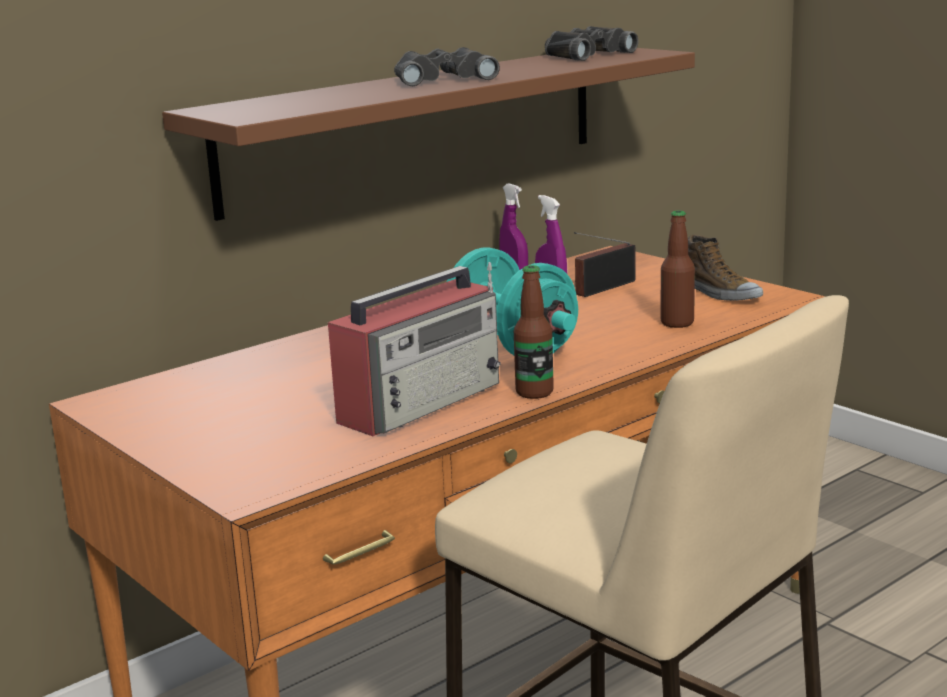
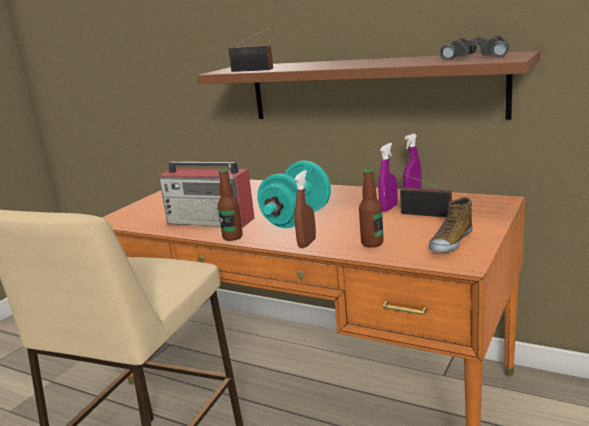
camera: 70 degrees right, 0 degrees up
(329, 105) = (254, 70): none -> radio
(442, 79) = (348, 63): black binoculars -> none
(630, 353) = (307, 243): none -> brown spray bottle

